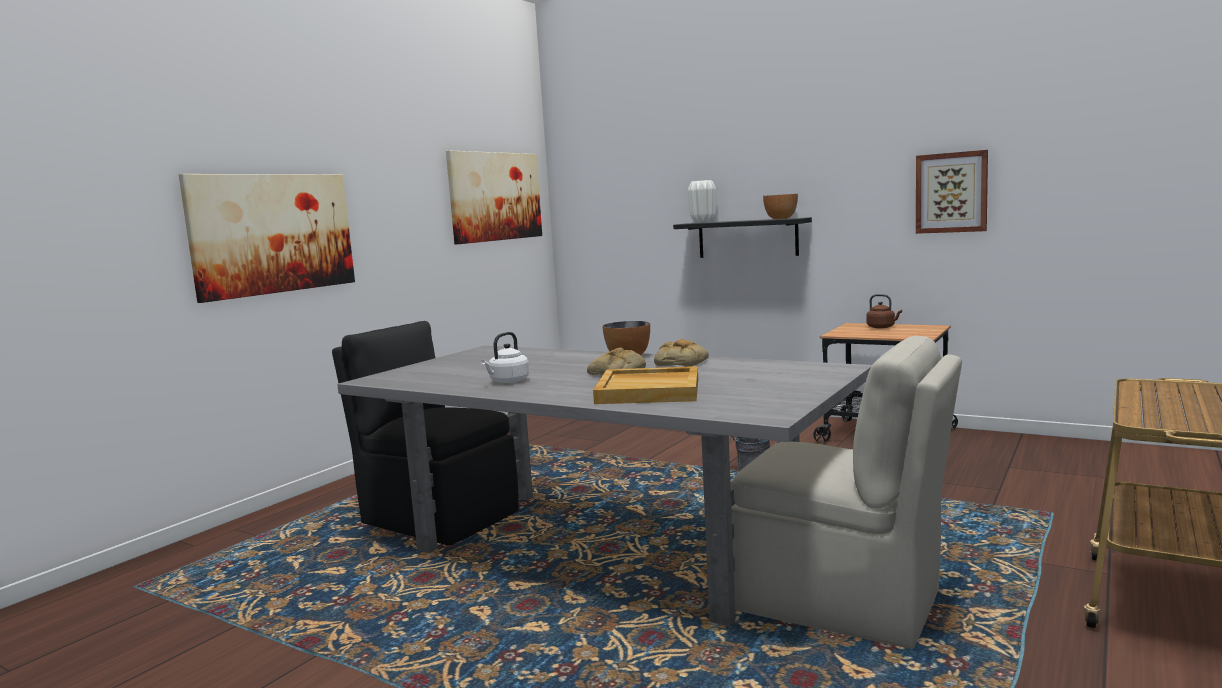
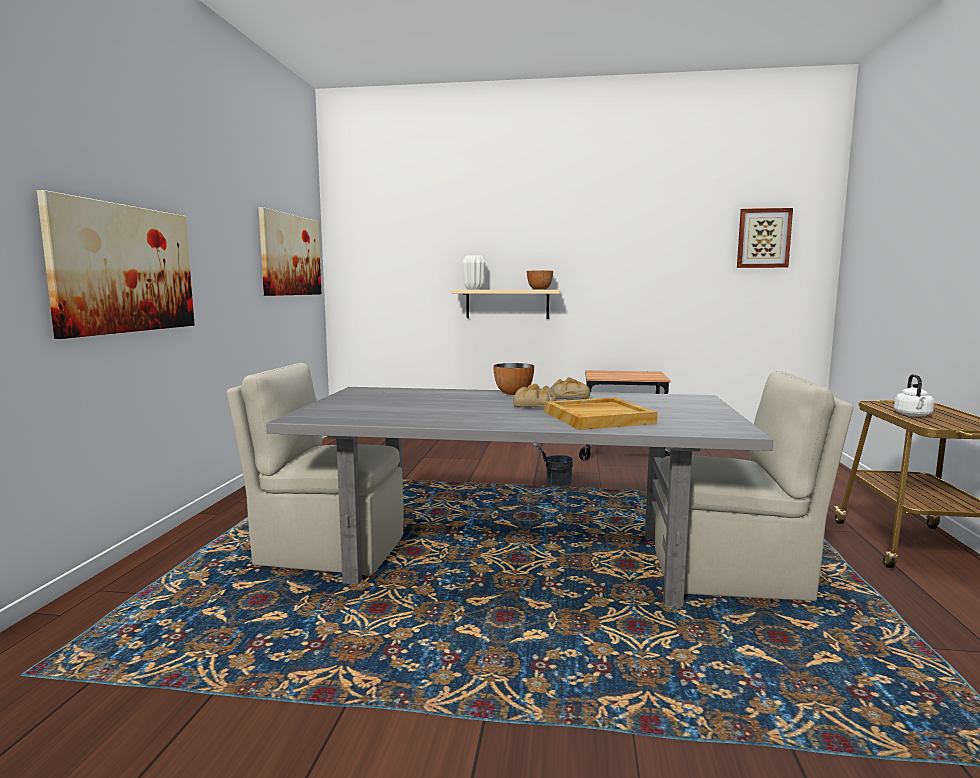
camera: 25 degrees left, 0 degrees up
(437, 516) = (328, 550): black chair -> beige chair
(508, 381) = (451, 415): white kettle -> white kettle (913, 415)
(747, 238) = (507, 304): black shelf -> beige shelf
(882, 327) = (618, 373): brown kettle -> none
(951, 192) = (662, 277): picture -> picture (763, 238)

